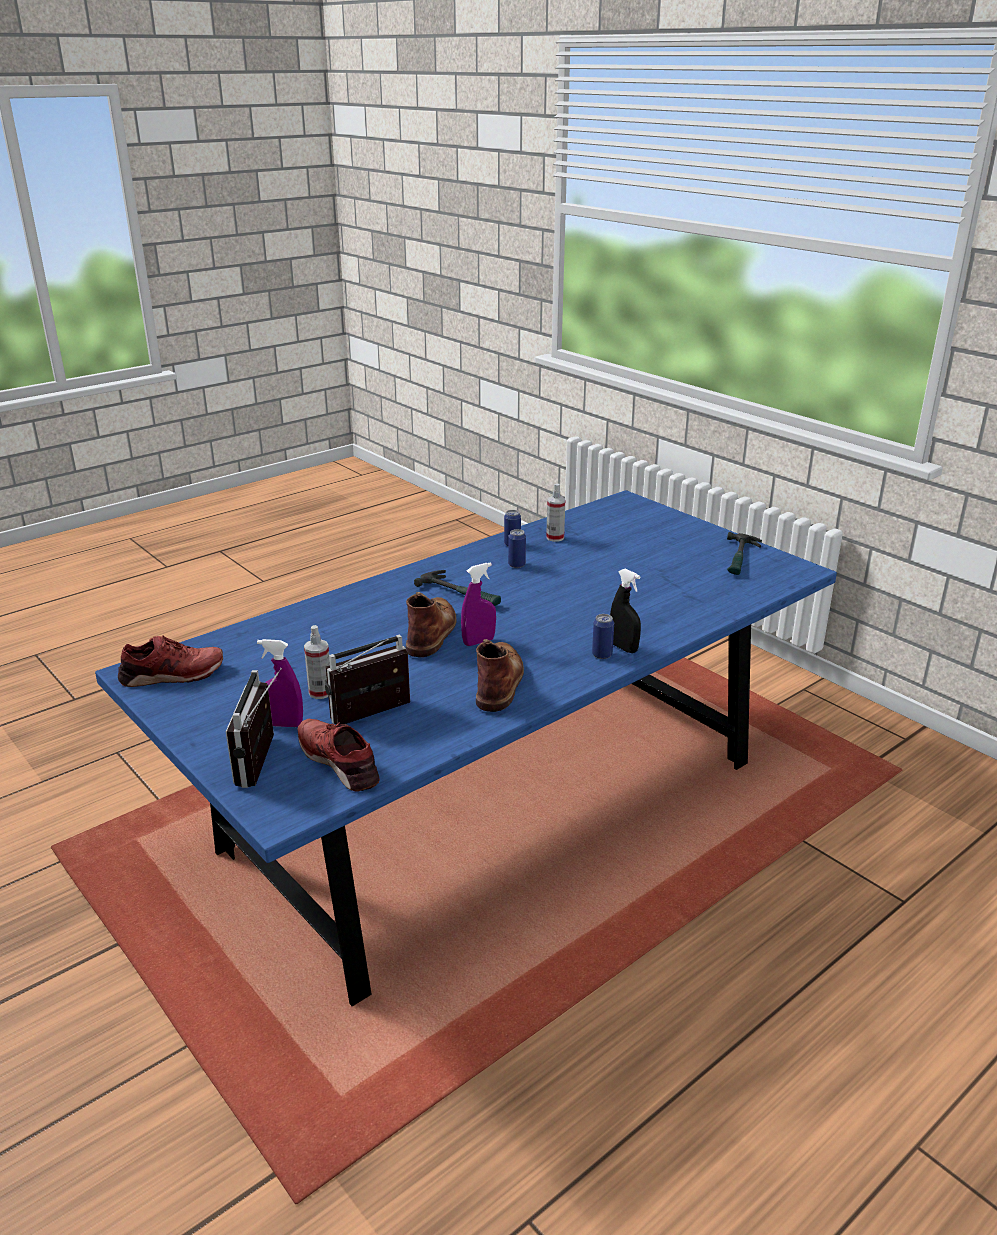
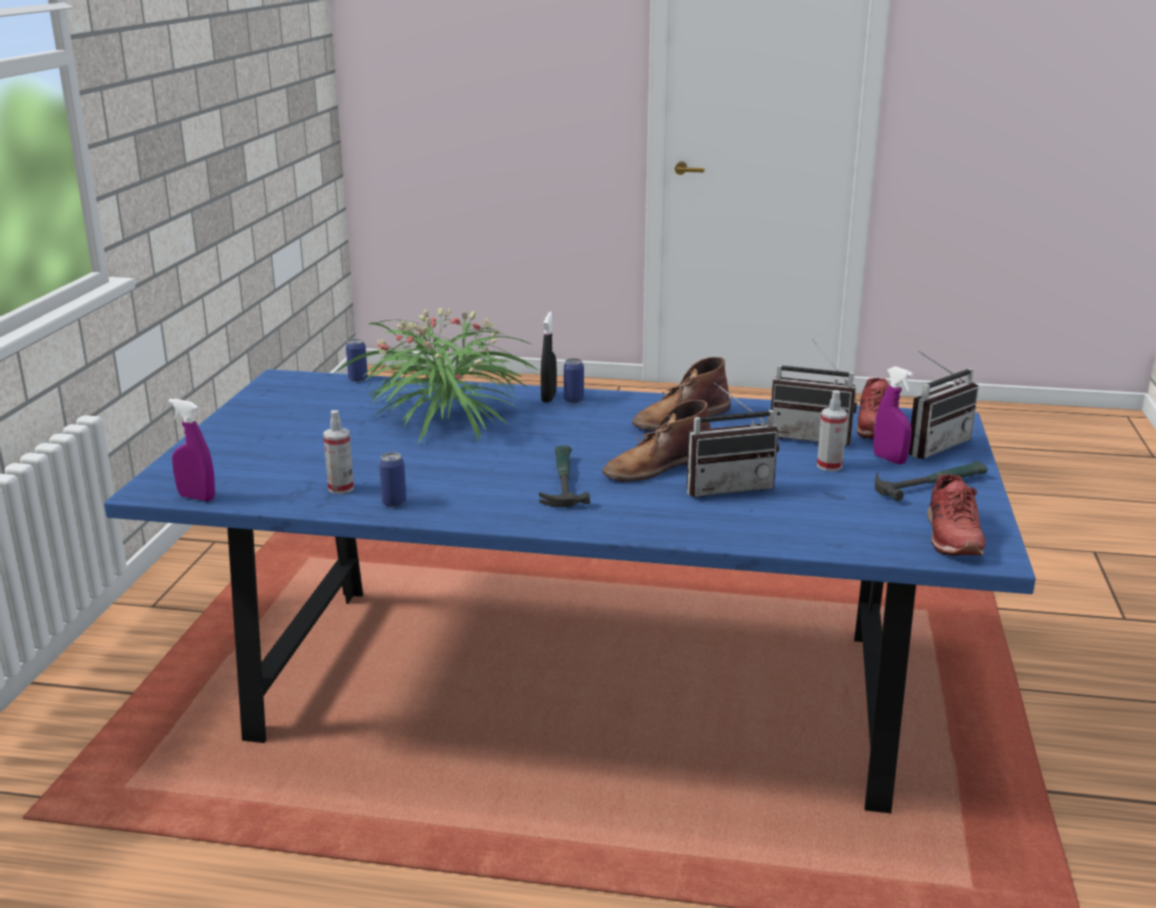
camera: 130 degrees left, 5 degrees down
(172, 675) = (951, 535): red shoe -> red shoe turned 120 degrees counterclockwise
(363, 639) = (727, 486): none -> radio
(478, 642) = (637, 443): purple spray bottle -> purple spray bottle (196, 497)
(516, 565) = (449, 482): can -> can (358, 379)
(633, 597) = (445, 417): none -> potted plant
(740, 558) = (285, 402): hammer -> hammer (929, 484)

